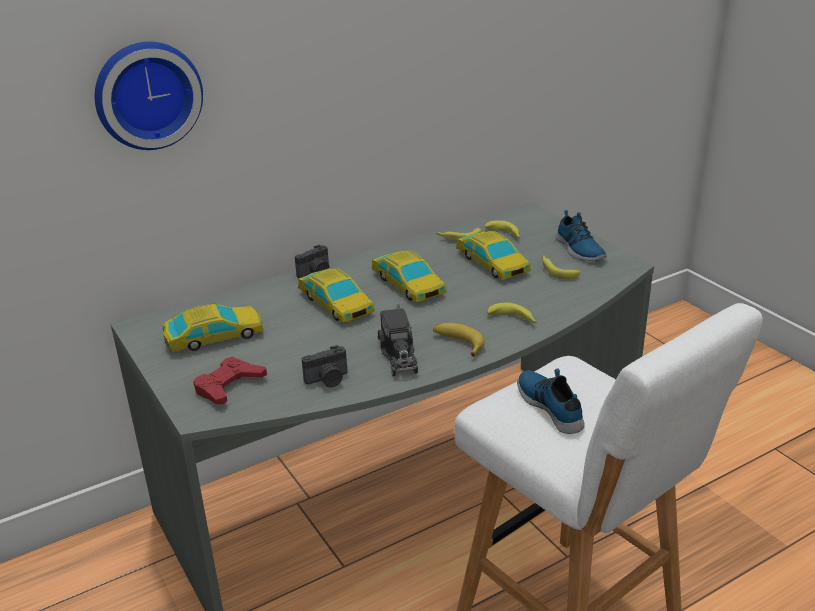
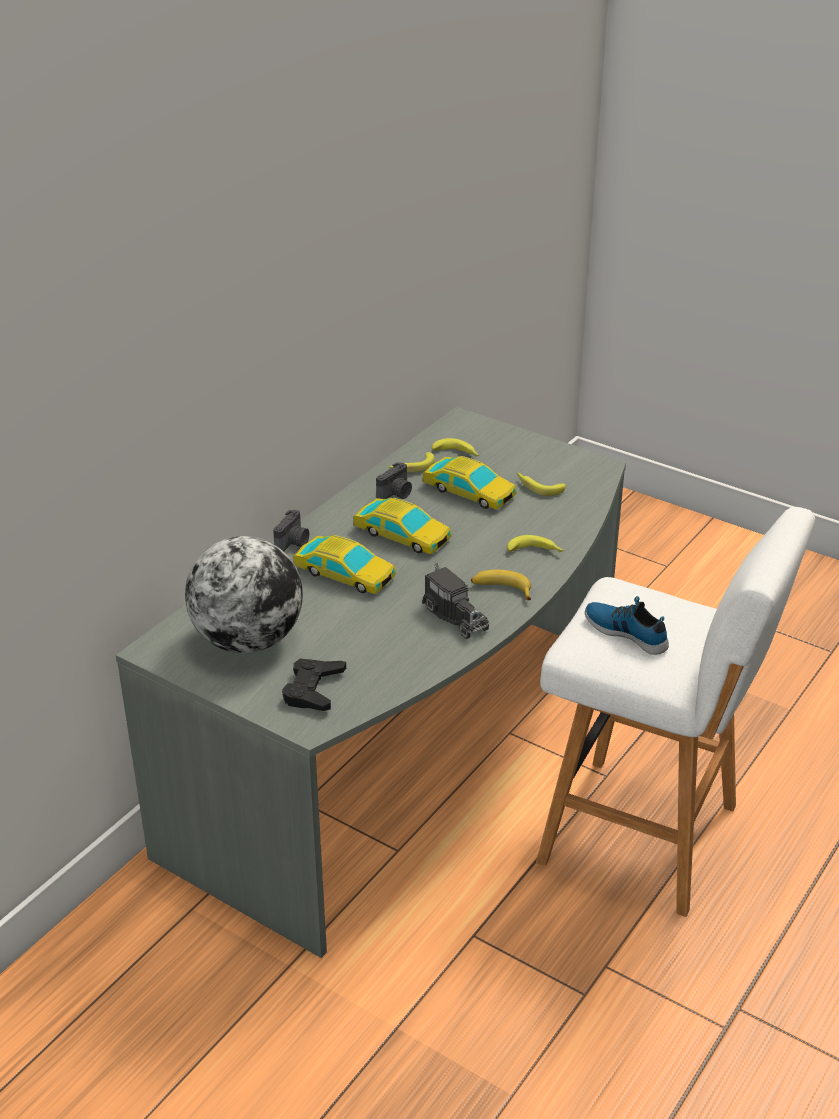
camera: 25 degrees left, 5 degrees up
(147, 94) = (142, 391): wall clock -> none
(214, 336) = (248, 641): toy car -> globe
(229, 386) = (313, 689): red game controller -> black game controller
(328, 380) = (407, 658): camera -> camera (396, 494)
(578, 249) = (543, 458): shoe -> none

